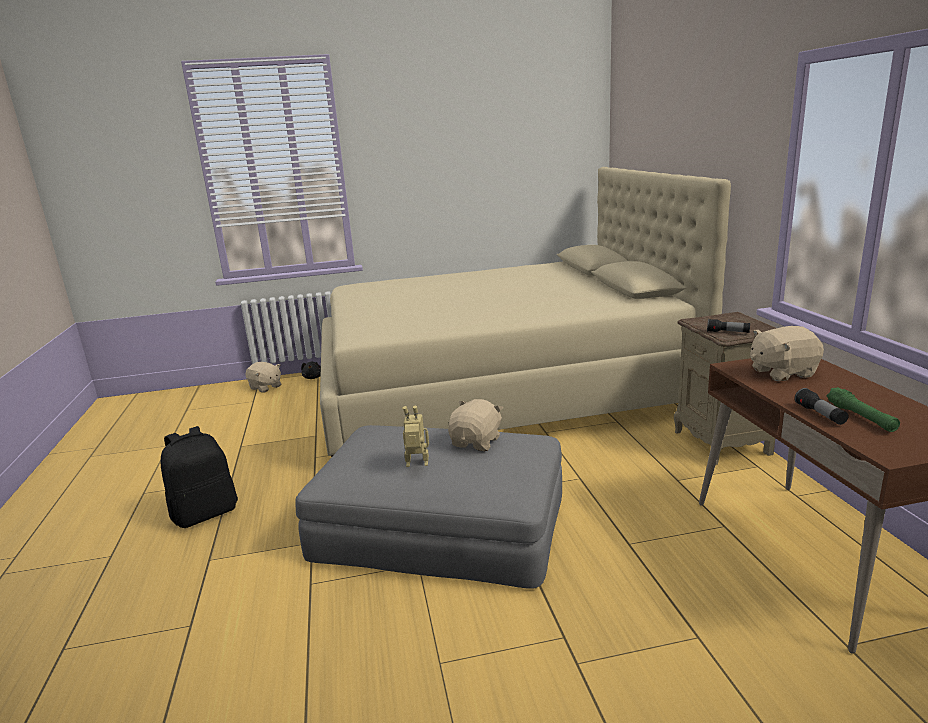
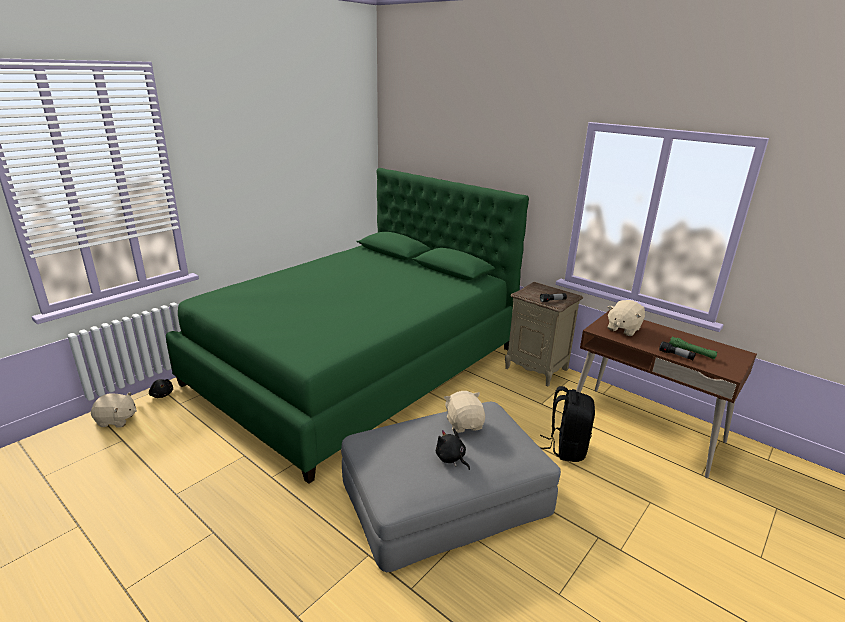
camera: 40 degrees left, 5 degrees up
(205, 513) = (232, 576): black backpack -> black backpack (566, 448)
(417, 465) = (451, 458): toy robot -> black plush toy
(500, 391) = (358, 365): beige bed -> green bed

